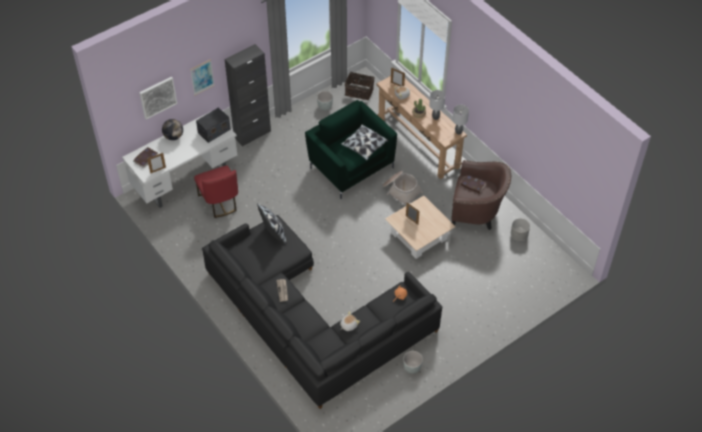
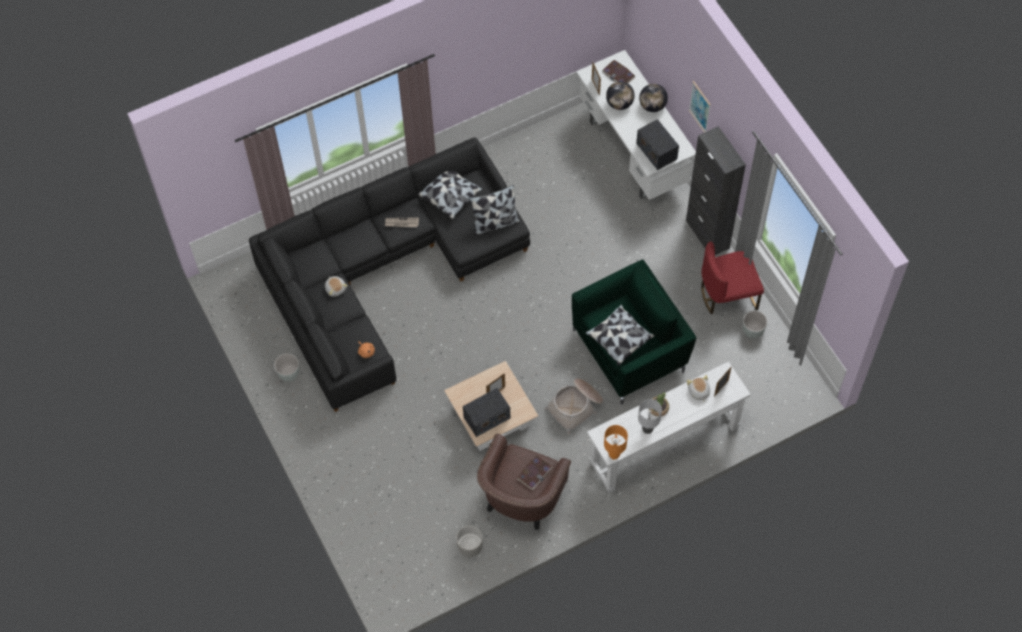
camera: 100 degrees right, 10 degrees up
(158, 97) = (664, 55): picture -> none
(173, 155) = (619, 104): none -> globe
(219, 202) = (589, 187): red chair -> red chair (727, 295)
(253, 263) = (450, 196): none -> pillow
(359, 91) = (780, 381): basket -> none
(418, 143) = (664, 445): brown console table -> white console table
(432, 223) = (486, 418): none -> radio
(458, 132) = (614, 454): grey table lamp -> orange table lamp

